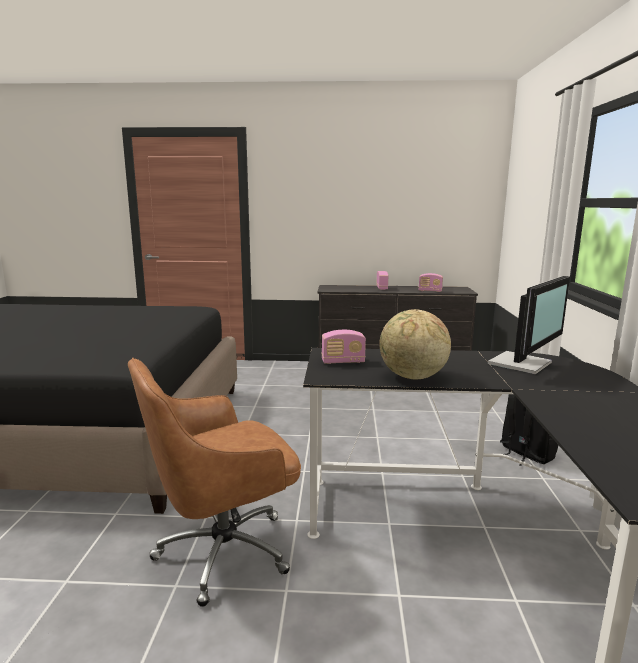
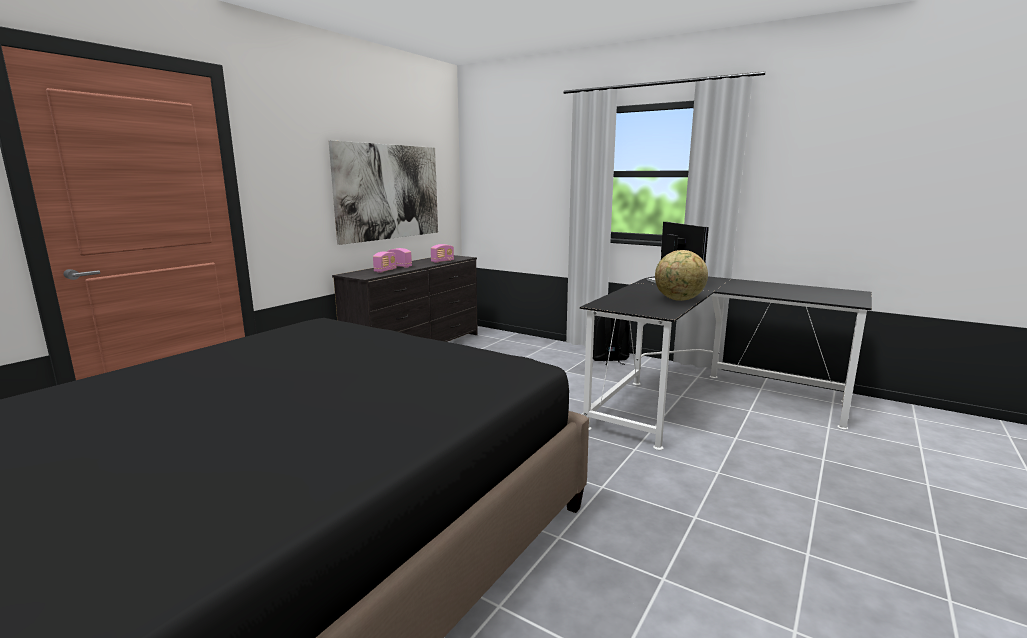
camera: 60 degrees left, 0 degrees up
(223, 550) = (657, 487): brown office chair -> none
(343, 362) = (629, 305): radio -> radio (385, 270)
(393, 218) = (388, 192): none -> picture

